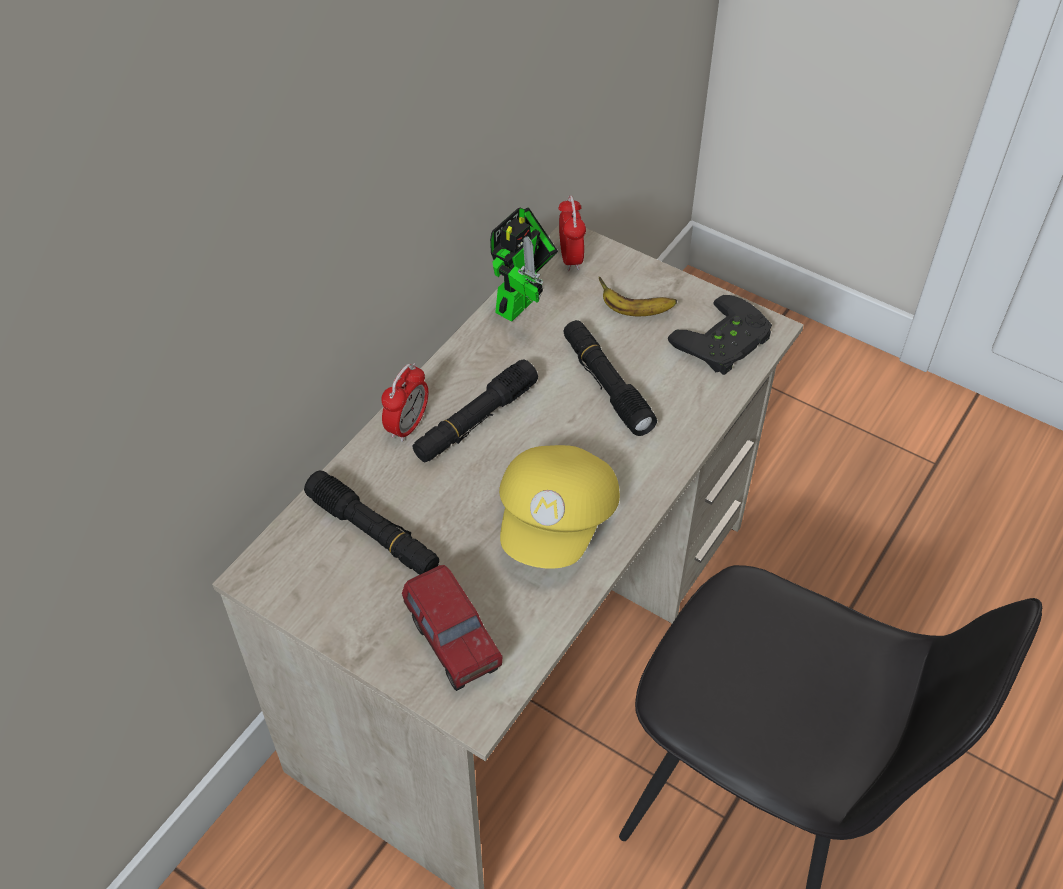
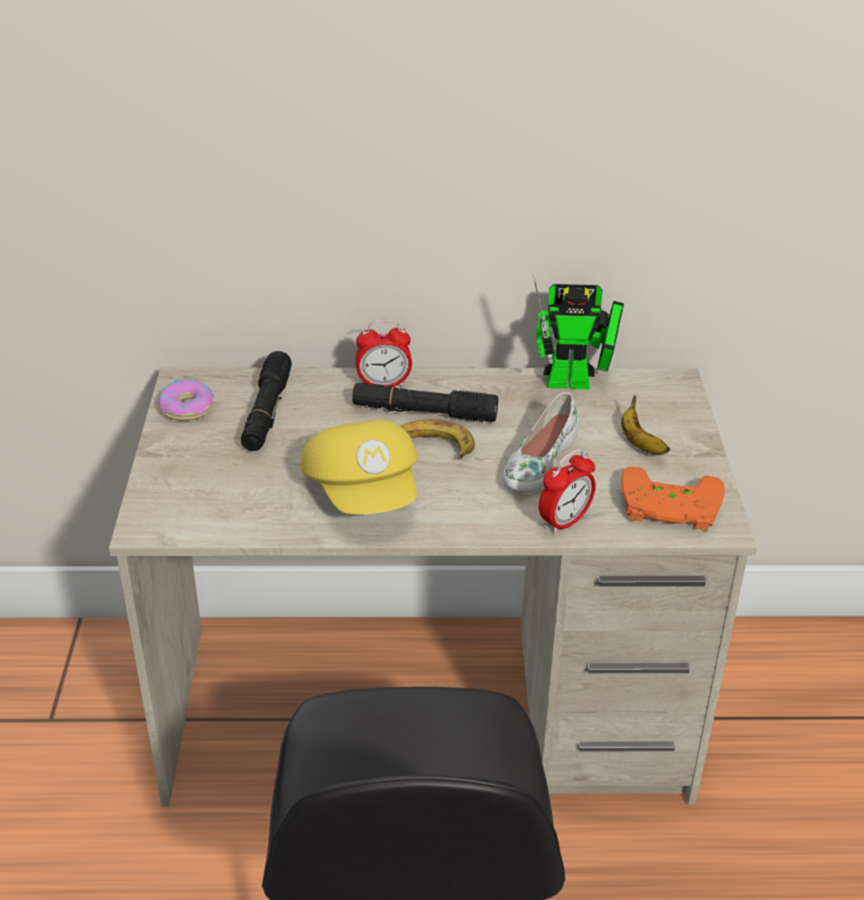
camera: 55 degrees right, 15 degrees down
(309, 593) = (187, 408): none -> donut
(453, 644) = (198, 490): toy truck -> none
(528, 440) = (433, 445): none -> banana
(557, 522) = (365, 493): yellow cap -> yellow cap turned 90 degrees counterclockwise
(570, 258) = (655, 388): alarm clock -> alarm clock (564, 522)
(606, 385) = (538, 461): black flashlight -> white shoe
(726, 344) = (669, 508): black game controller -> orange game controller

